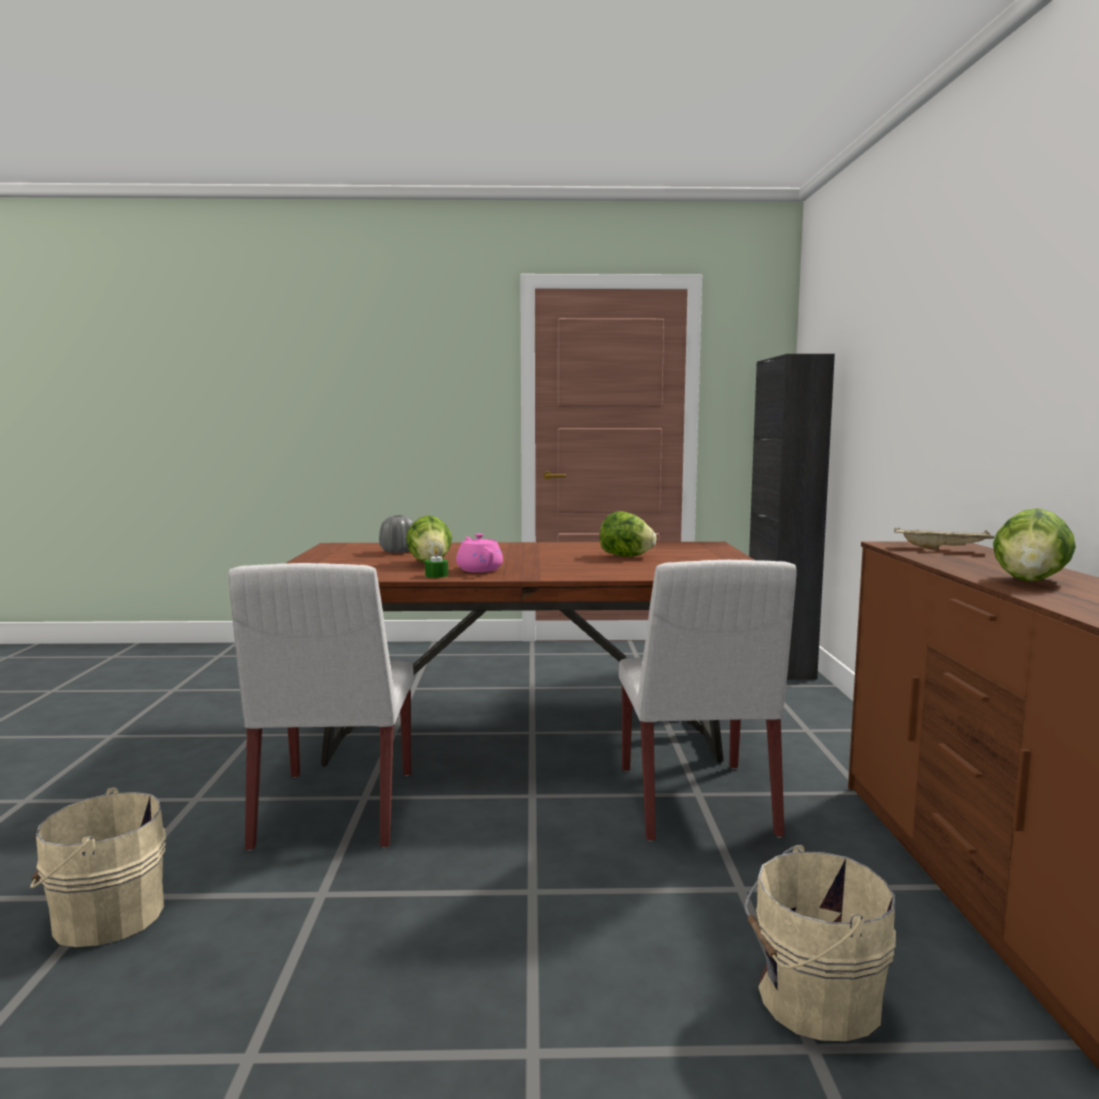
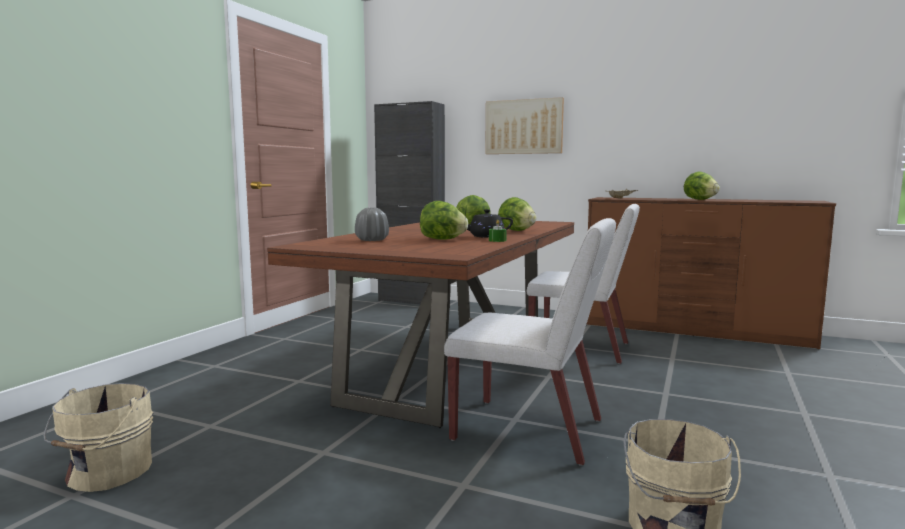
camera: 65 degrees left, 0 degrees up
(479, 569) = (485, 236): pink teapot -> black teapot
(574, 572) = (516, 230): none -> lettuce
(812, 998) = (756, 366): beige bucket -> beige bucket (106, 473)
(904, 390) = (524, 127): none -> picture

